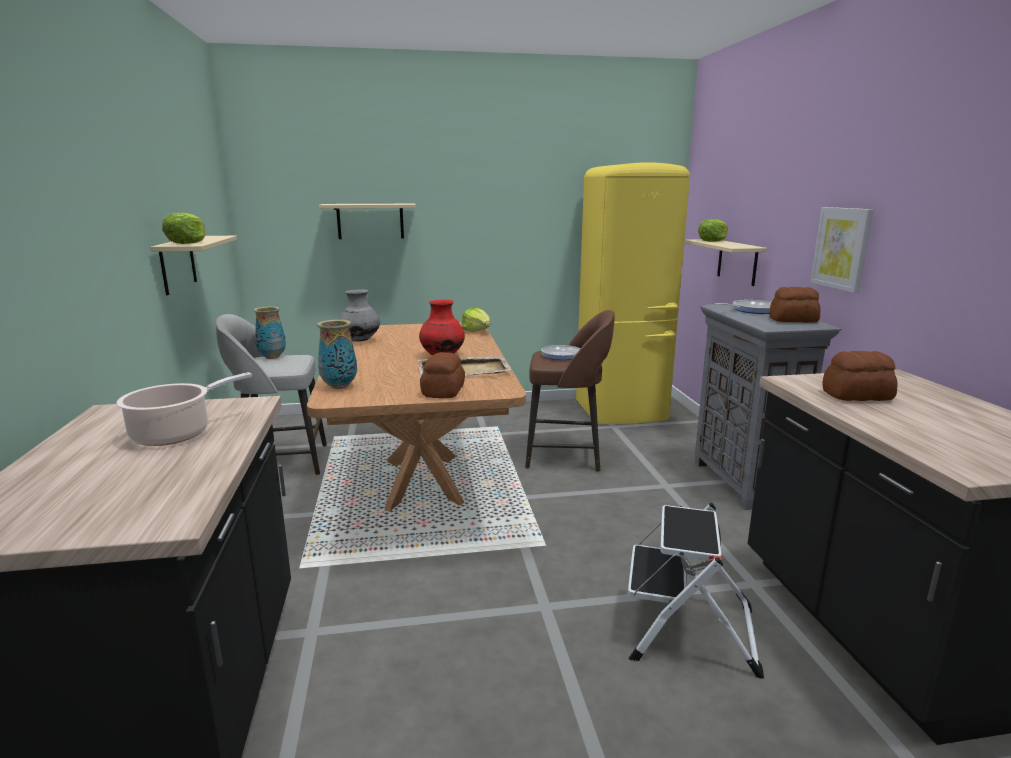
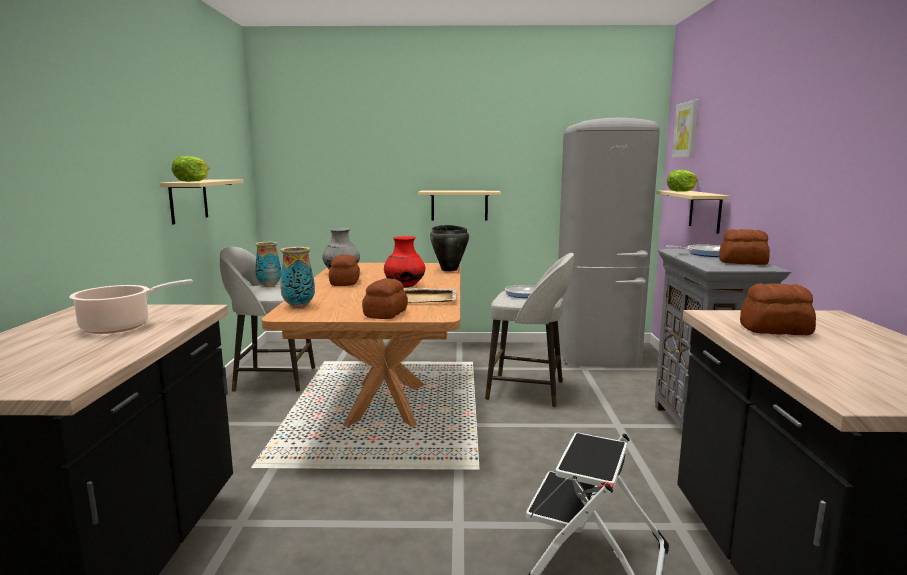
camera: 10 degrees right, 5 degrees down
(370, 221) = (369, 173): beige shelf -> beige shelf (459, 205)
(371, 353) = (344, 283): none -> bread
(477, 331) = (449, 269): lettuce -> black cooking pot
(566, 455) = (528, 390): brown stool -> grey stool
(623, 411) = (597, 356): yellow fridge -> grey fridge
(842, 248) = (792, 190): picture -> picture (686, 130)

